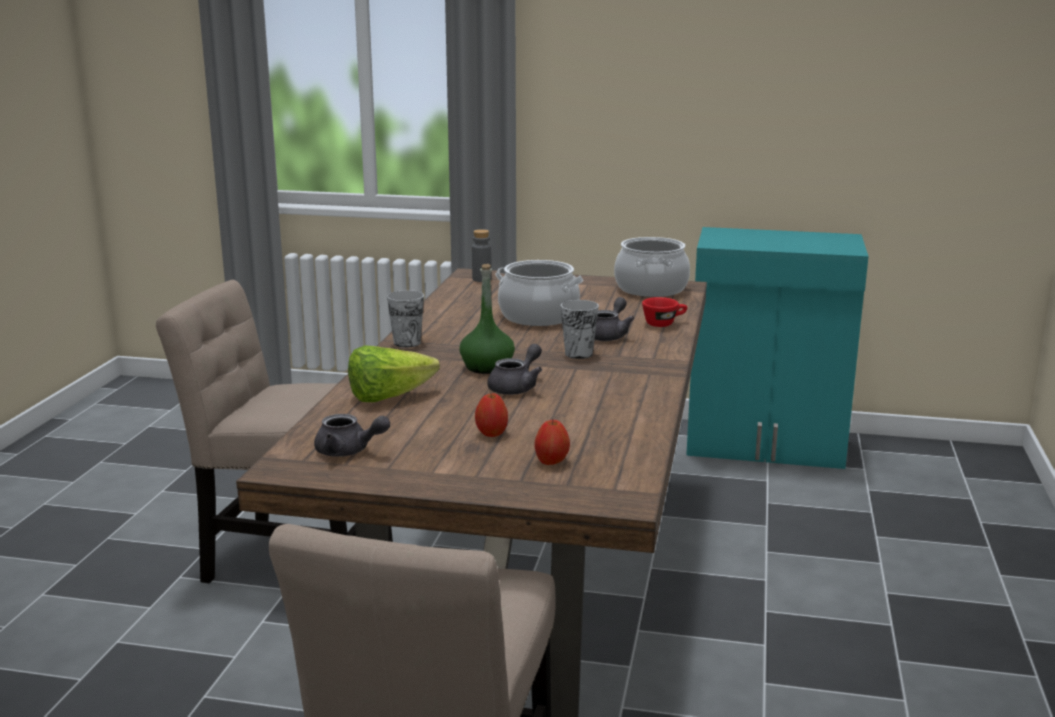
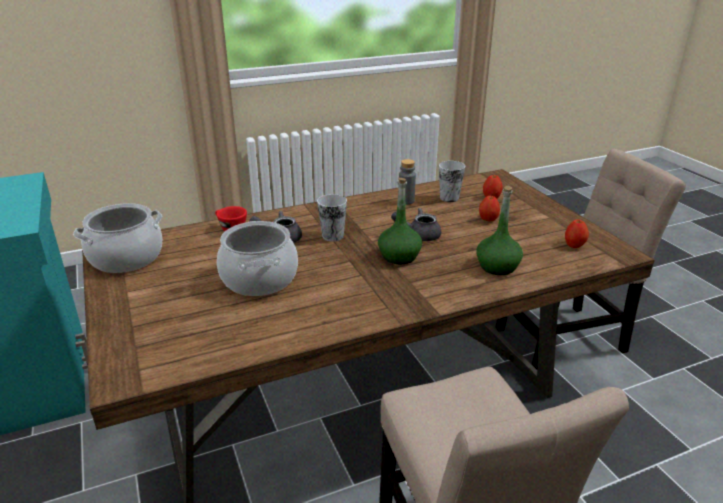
camera: 125 degrees left, 10 degrees up
(348, 451) = (574, 245): grey teapot -> apple
(388, 397) = (497, 267): lettuce -> green bottle
(407, 343) = (395, 309): cup -> cup (449, 198)
(482, 279) = (144, 361): grey bottle -> grey bottle (406, 201)

